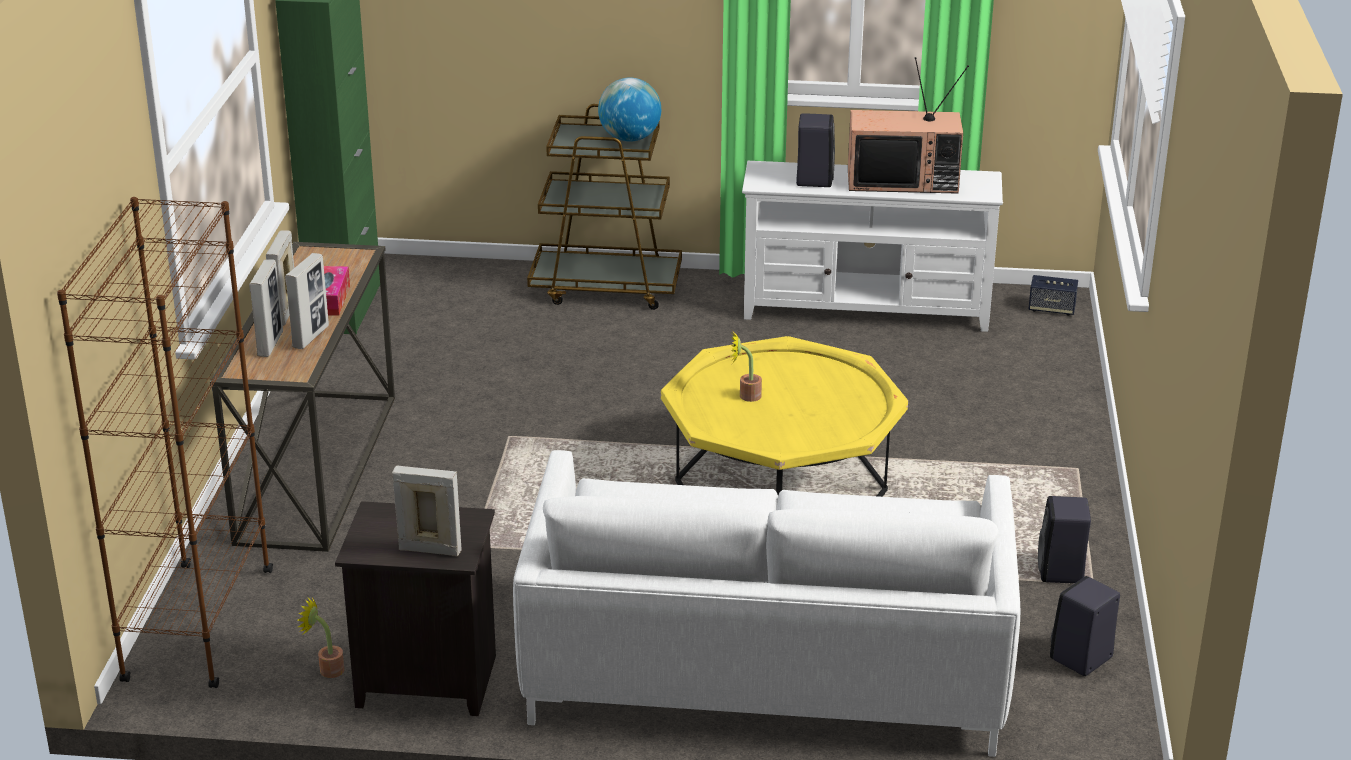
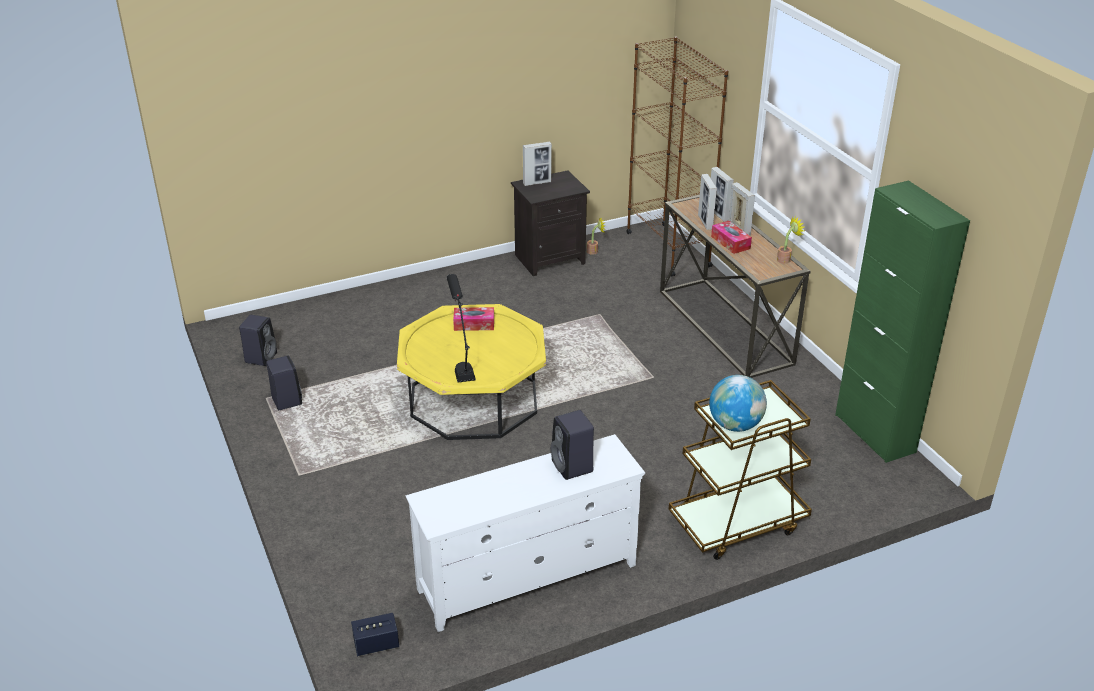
camera: 150 degrees right, 5 degrees up
(745, 396) = (495, 344): potted plant -> potted plant (786, 259)
(751, 430) = (474, 324): none -> tissue box
(766, 667) = (410, 307): white sofa -> none
(814, 385) = (461, 363): none -> black table lamp
(904, 180) = (501, 493): television -> none

